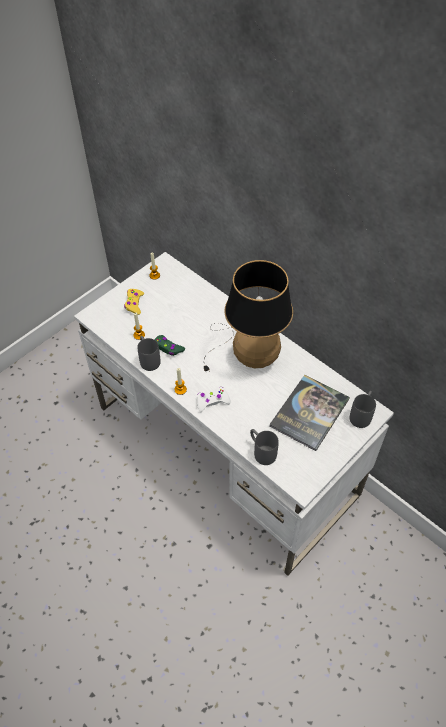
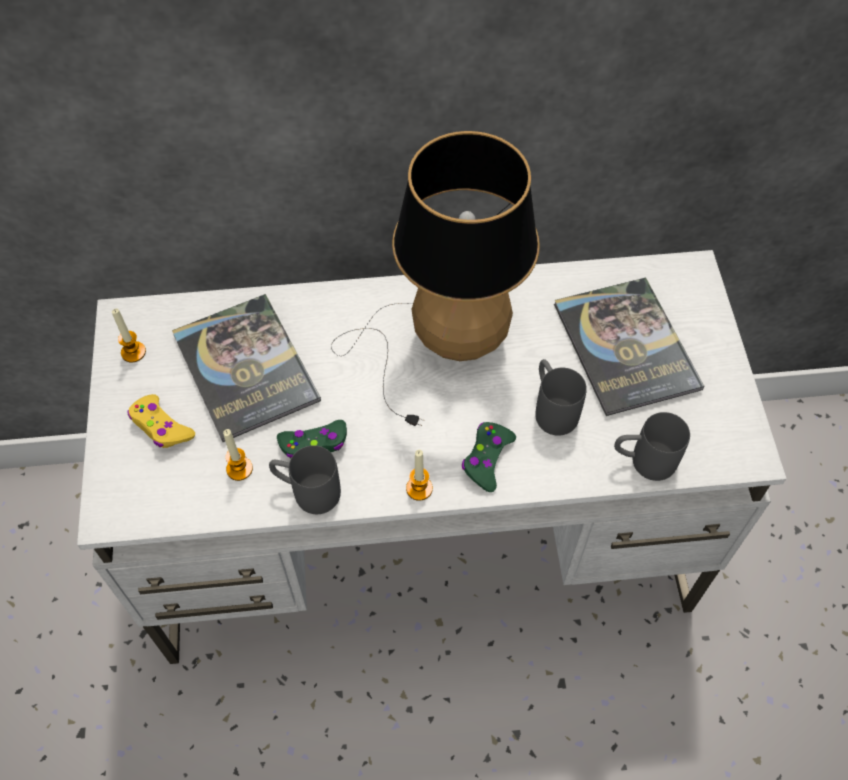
camera: 50 degrees left, 5 degrees up
(179, 308) = (245, 367): none -> book
(212, 401) = (487, 459): white game controller -> green game controller
(362, 414) = (685, 288): grey mug -> grey mug (551, 408)

